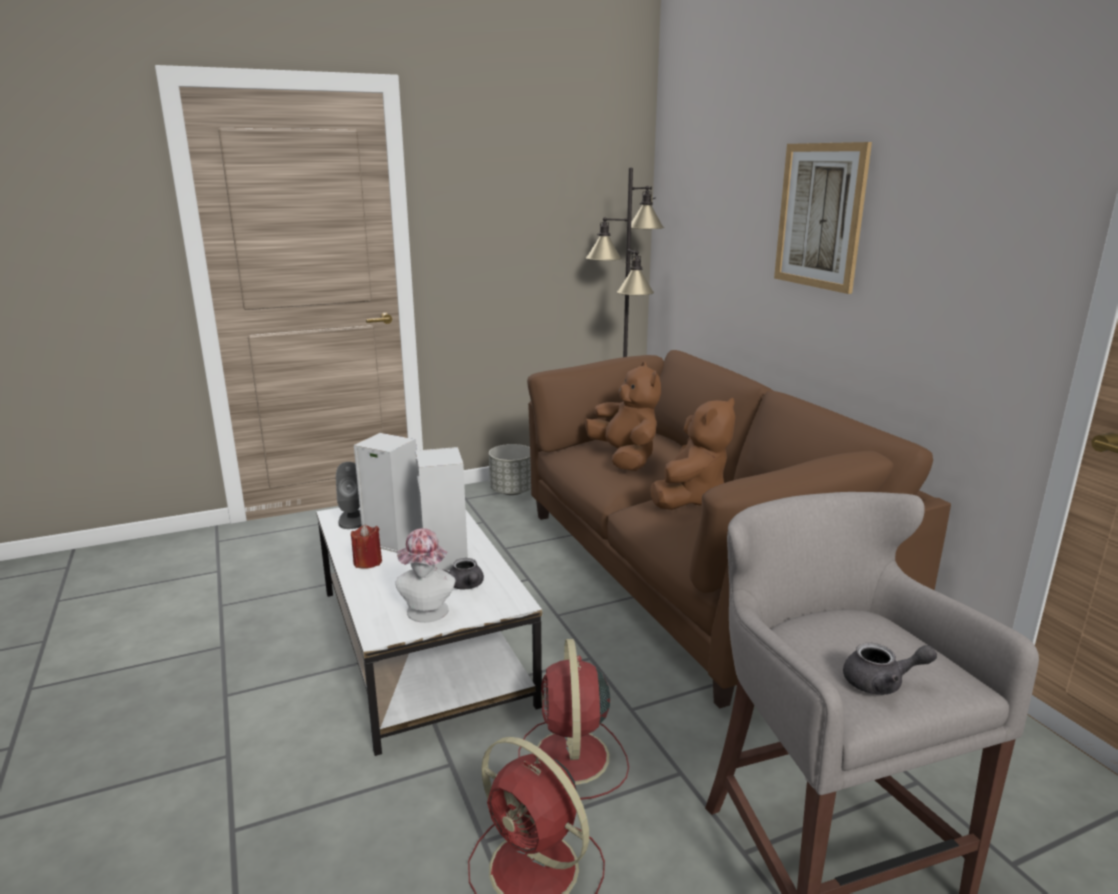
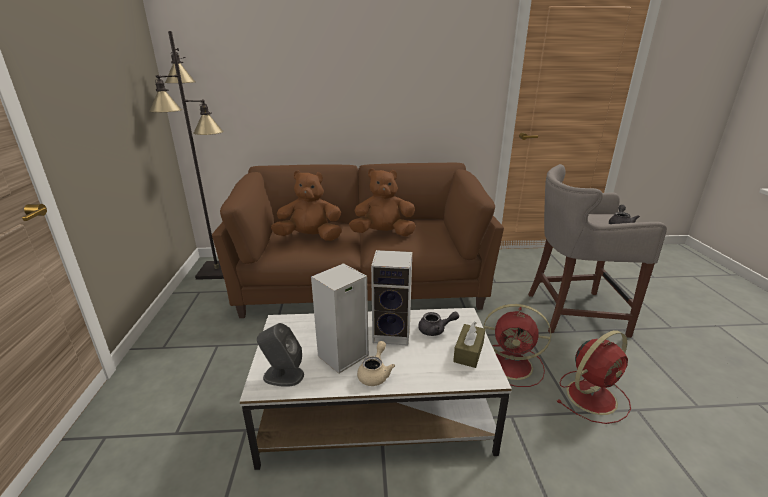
camera: 70 degrees left, 5 degrees up
(367, 562) = (375, 373): red candle -> beige teapot
(427, 614) = (468, 352): hat -> brown tissue box
(512, 491) = (182, 321): grey planter -> none
(691, 498) = (383, 234): brown plush toy -> brown plush toy turned 60 degrees counterclockwise
(820, 216) = (354, 61): picture -> none

